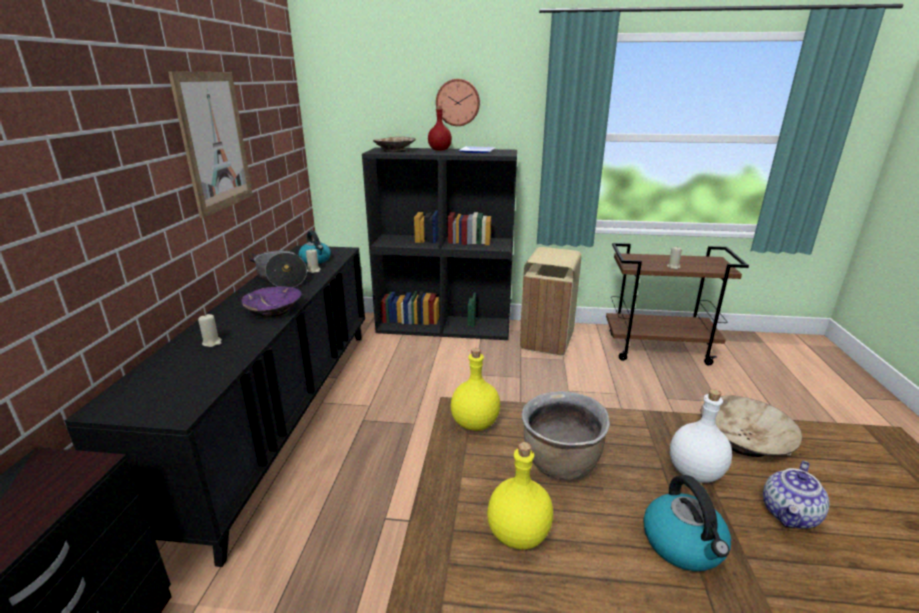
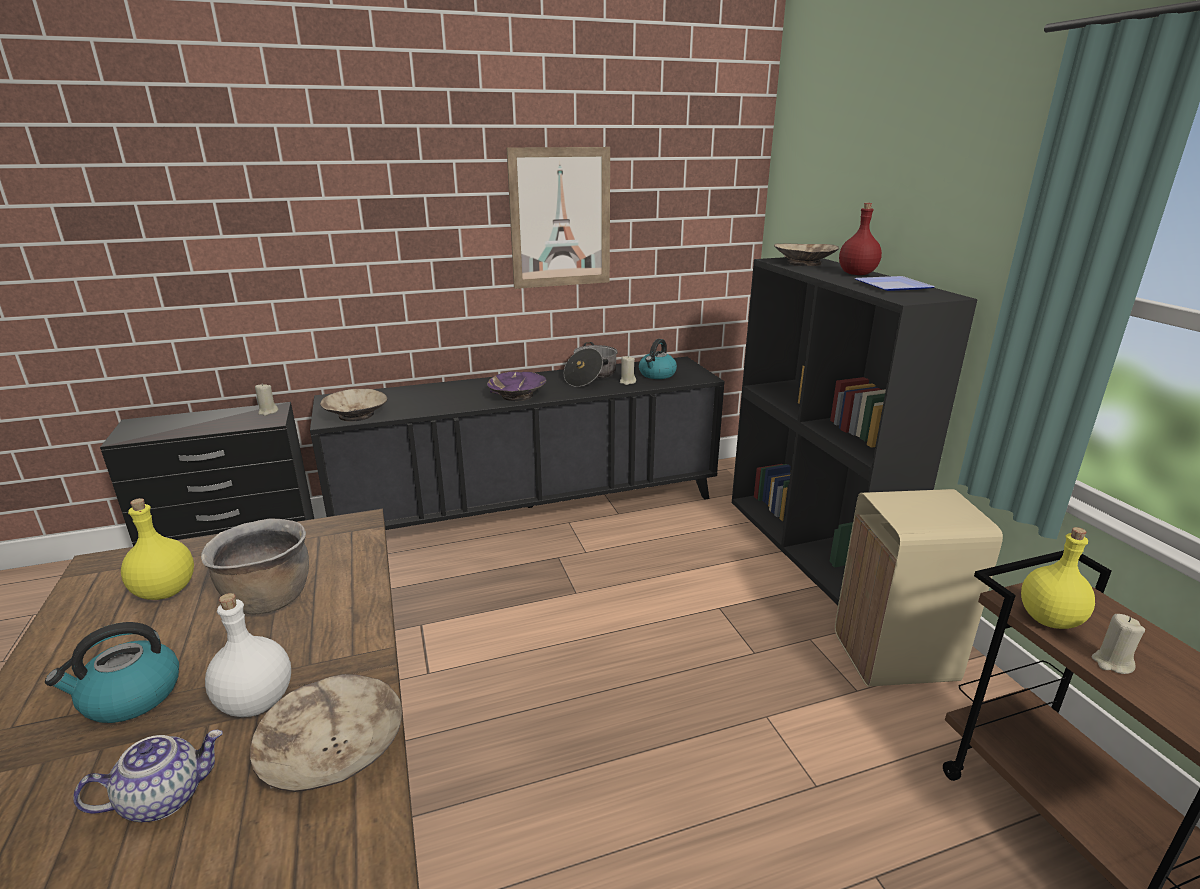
camera: 65 degrees right, 0 degrees up
(190, 394) = (356, 415): none -> beige bowl
(212, 342) = (440, 395): beige candle -> beige candle (268, 412)
(458, 102) = (916, 201): wall clock -> none
(474, 423) = (336, 536): yellow bottle -> yellow bottle (1049, 619)
(790, 515) = (164, 797): teapot -> teapot turned 135 degrees clockwise

